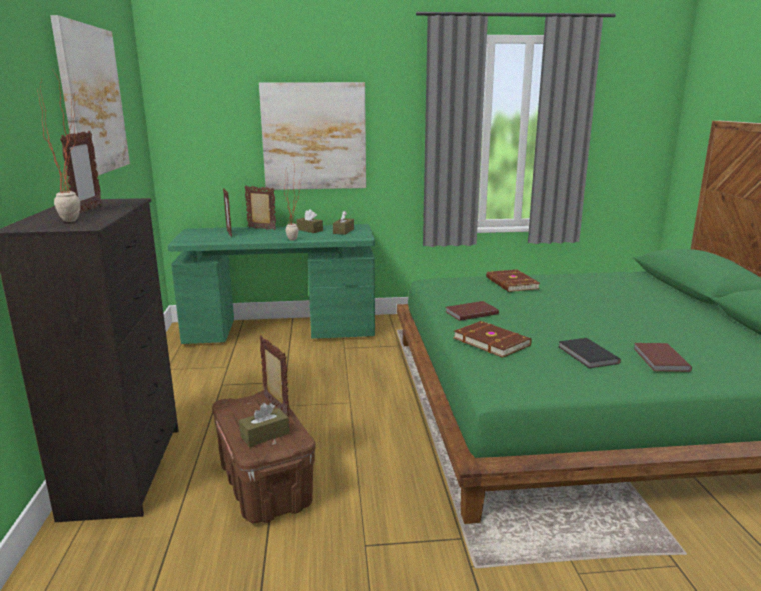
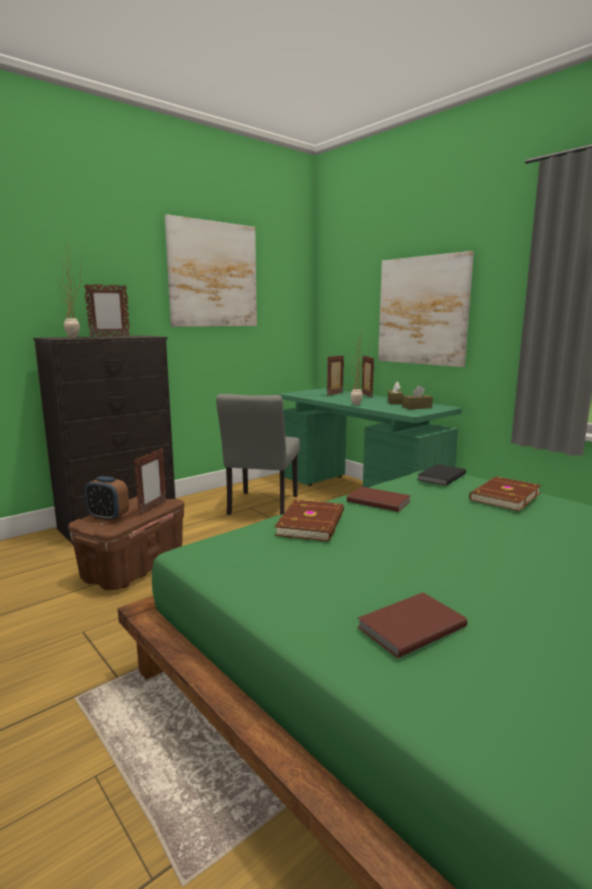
camera: 55 degrees right, 5 degrees down
(231, 379) = (261, 507): none -> grey chair
(265, 435) = (108, 517): brown tissue box -> alarm clock
(587, 355) = (346, 575): black book -> black book (440, 477)

